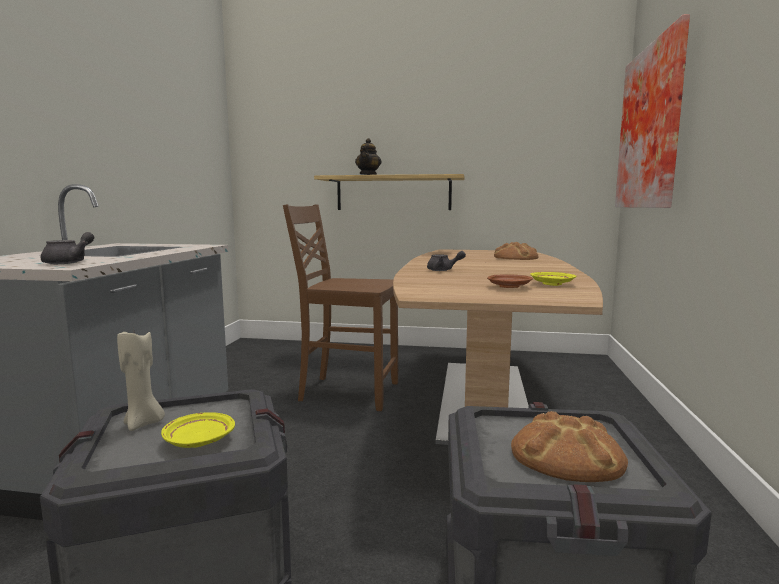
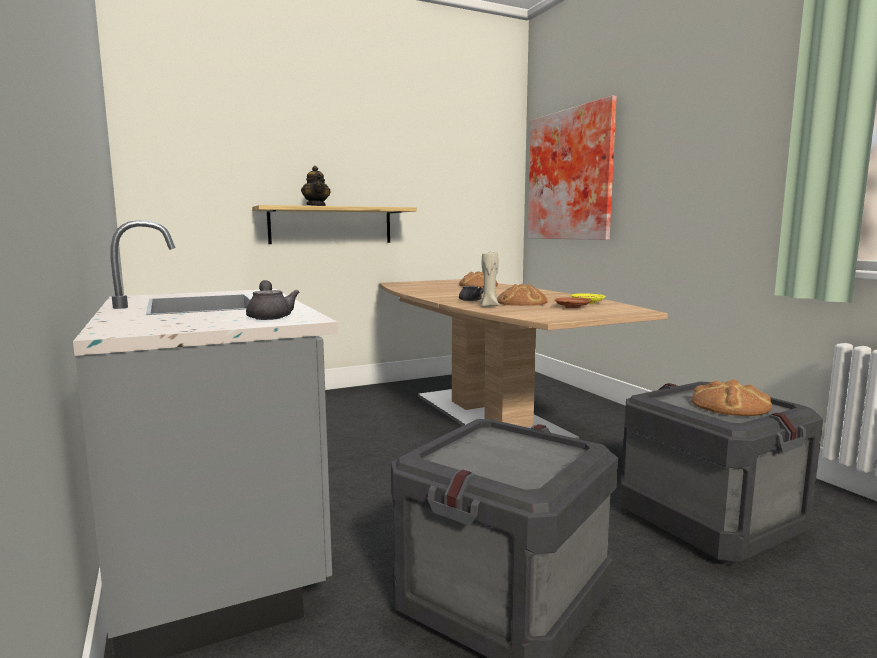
camera: 35 degrees left, 0 degrees up
(143, 424) = (465, 460): beige candle -> beige candle (489, 306)
(198, 440) = (537, 456): yellow plate -> none
(347, 392) = (368, 437): brown chair -> none
(478, 277) = (521, 302): none -> bread

